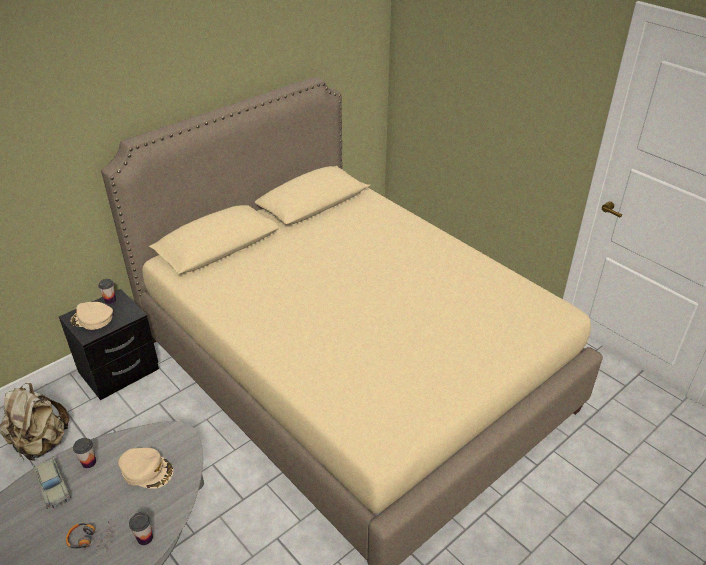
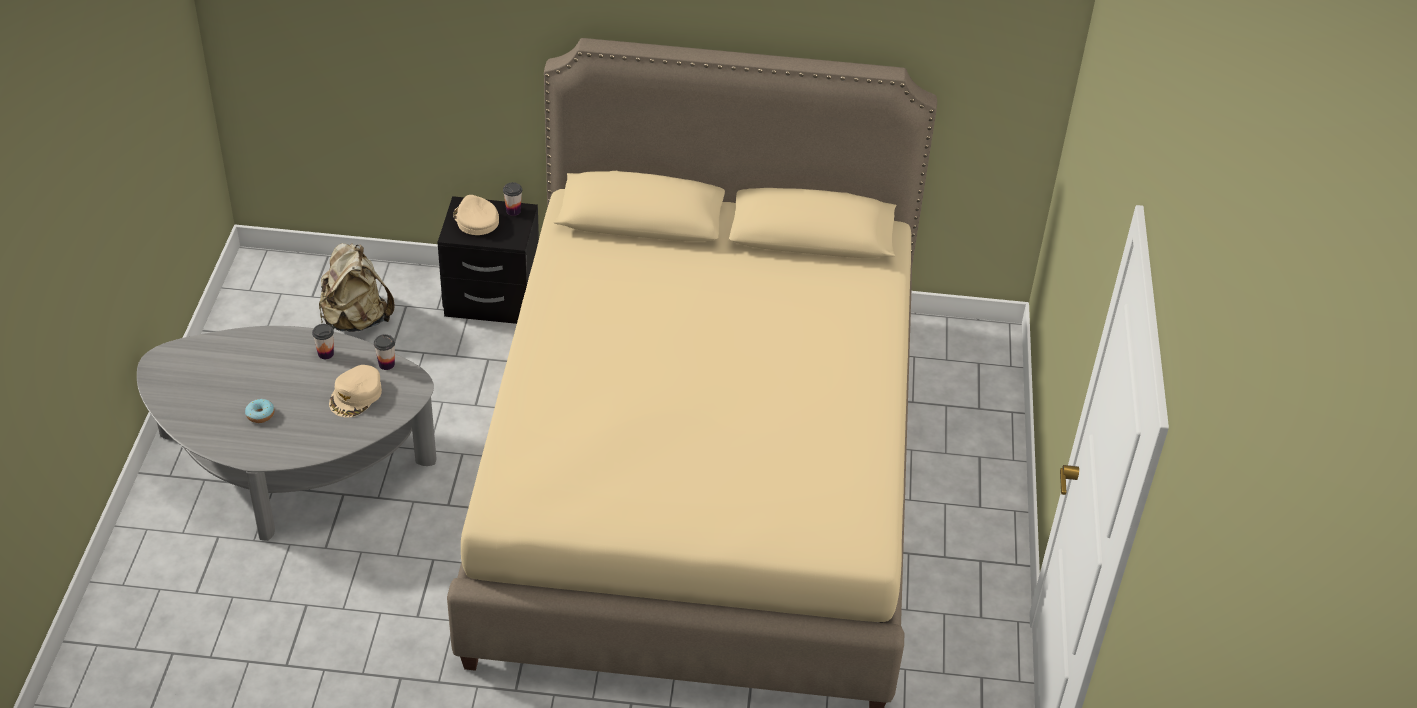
camera: 45 degrees right, 5 degrees up
(53, 486) = (282, 352): beige toy car -> none
(91, 539) = (260, 415): headphones -> donut
(145, 538) = (294, 446): cup -> cup (386, 364)
(147, 470) = (356, 396): beige cap -> beige cap turned 45 degrees clockwise

